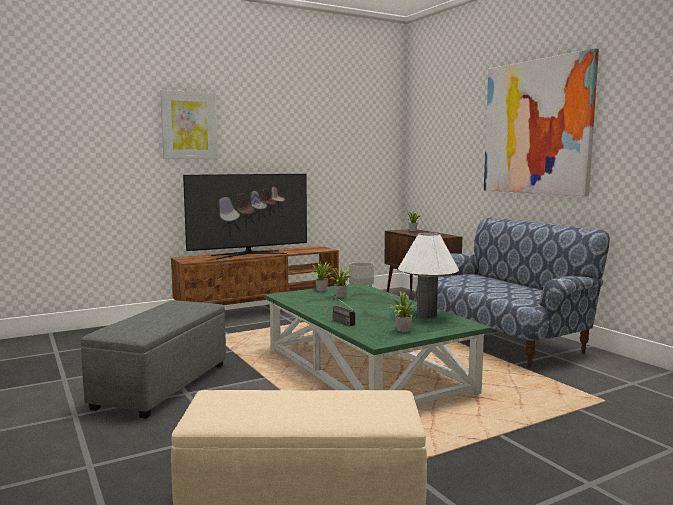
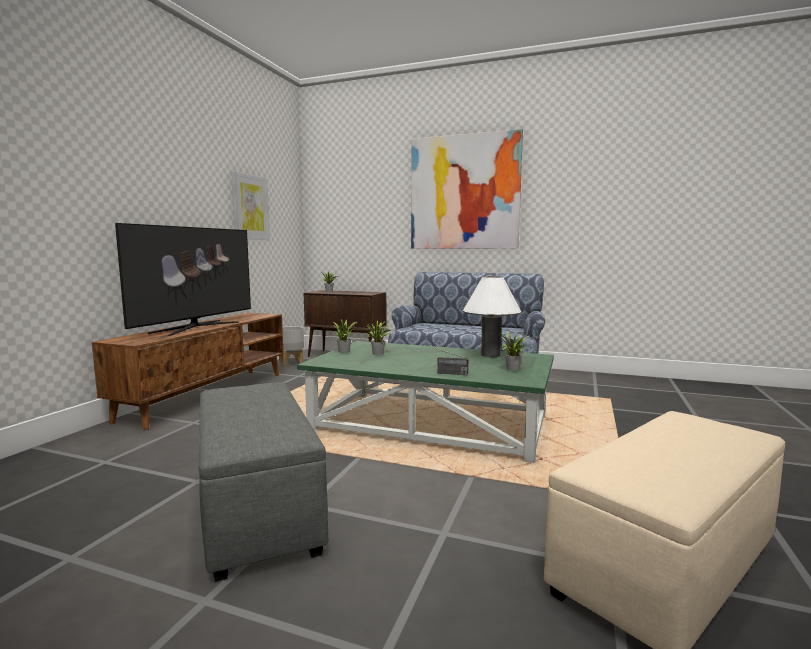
camera: 40 degrees left, 0 degrees up
(189, 125) = (101, 156): picture -> picture (250, 207)

